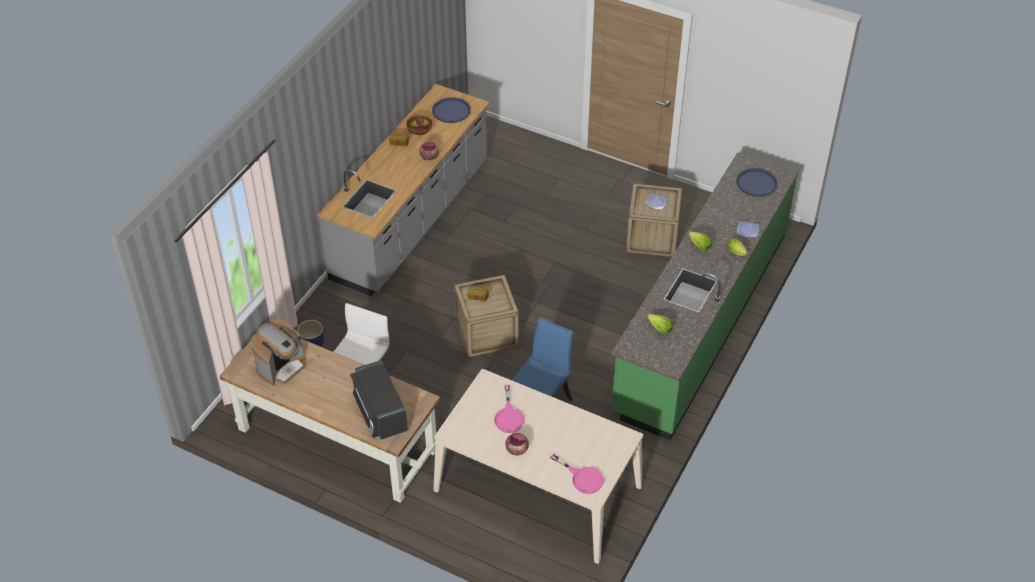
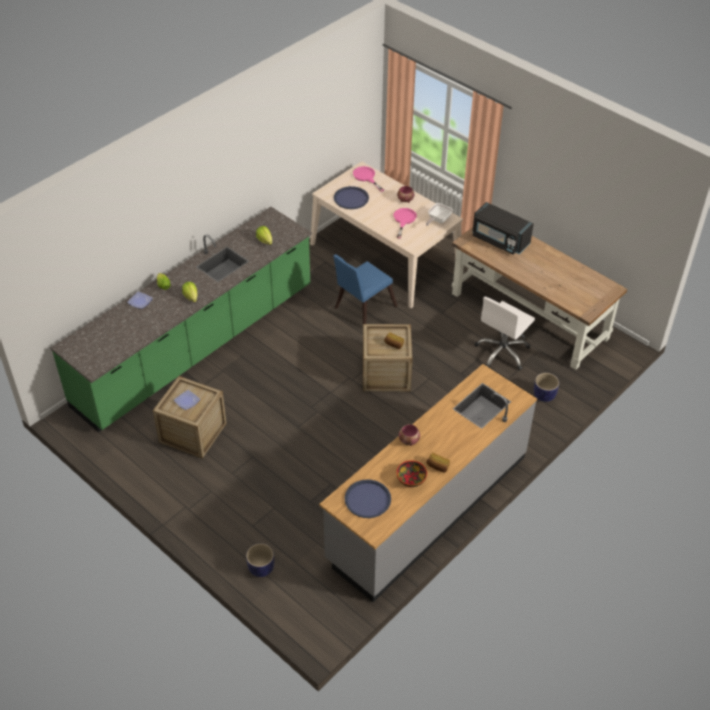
camera: 165 degrees left, 0 degrees up
(281, 367) = (575, 285): coffee machine -> none
(380, 412) = (500, 240): black microwave -> black microwave turned 135 degrees clockwise
(465, 426) = (438, 220): none -> frying pan
(536, 153) = (261, 568): none -> planter
(756, 183) = (98, 344): blue tray -> blue tray (351, 198)

